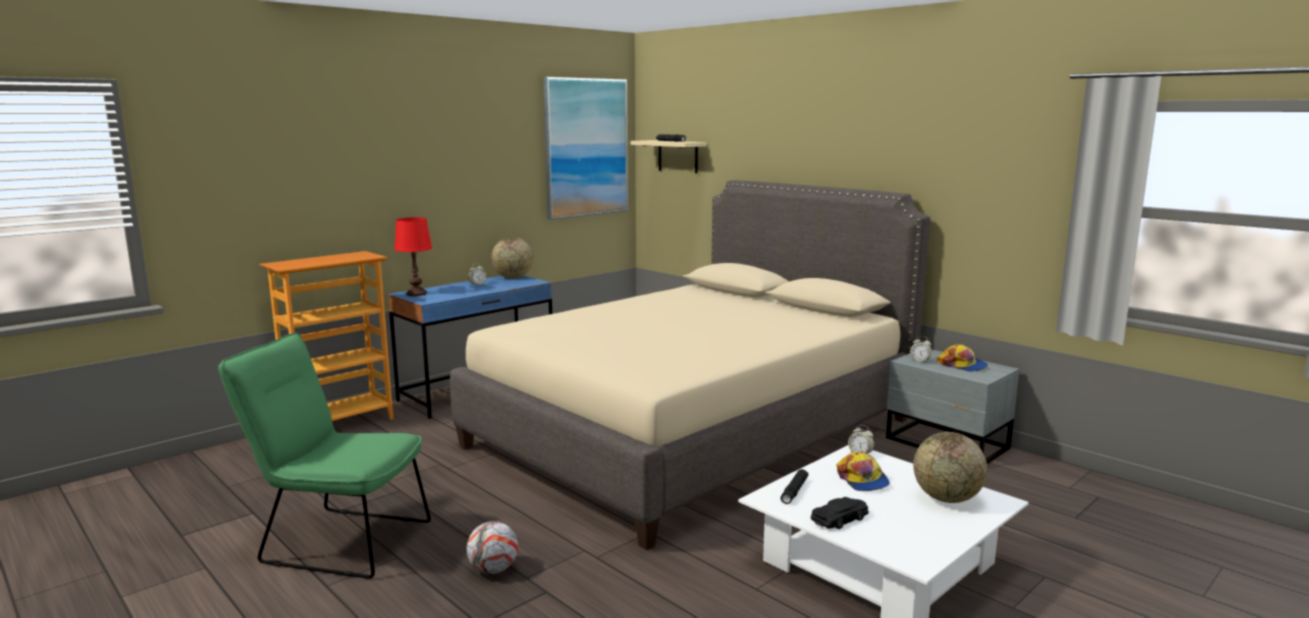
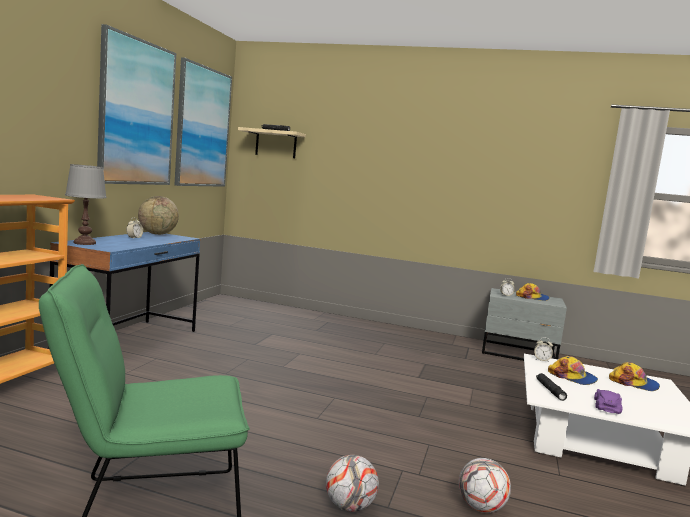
camera: 30 degrees left, 5 degrees down
(416, 294) = (84, 243): red table lamp -> grey table lamp
(485, 151) = (137, 113): none -> picture
(615, 598) = (481, 508): none -> football
(692, 432) = (356, 361): beige bed -> none
(840, 518) = (607, 405): black toy car -> purple toy car
(947, 498) = (634, 383): globe -> cap

